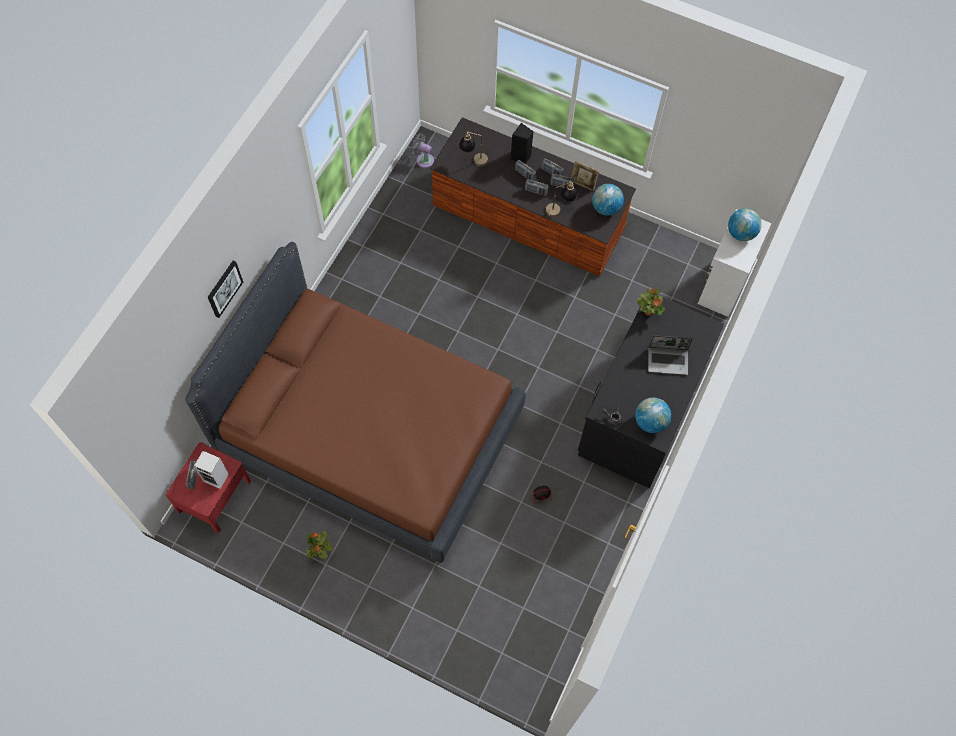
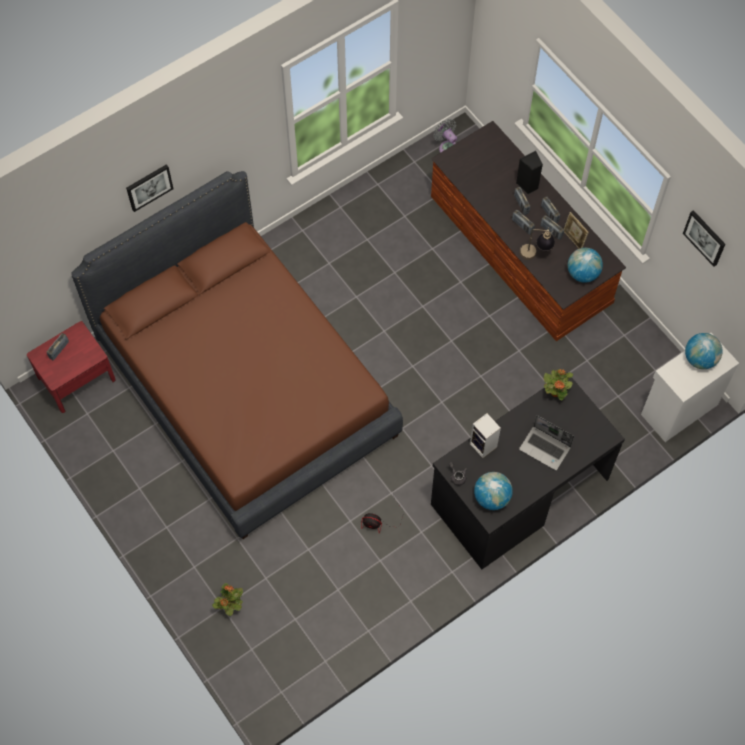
camera: 30 degrees right, 0 degrees up
(217, 478) = (78, 360): speaker -> speaker (484, 446)
(320, 551) = (141, 474): potted plant -> potted plant (230, 605)
(473, 160) = (479, 168): table lamp -> none
(716, 127) = (705, 237): none -> picture

